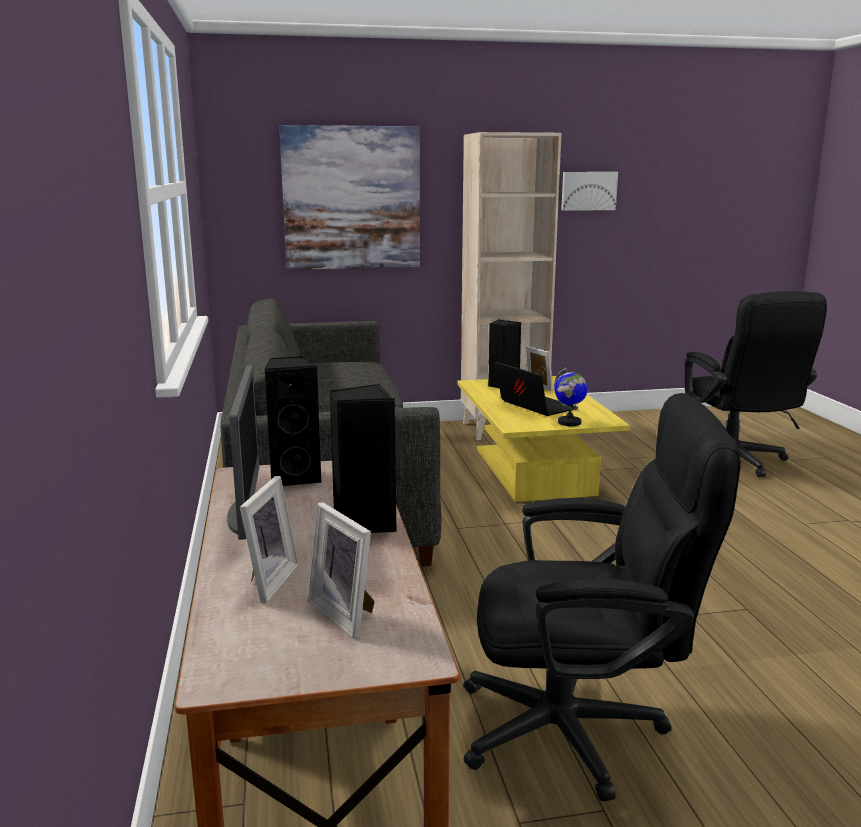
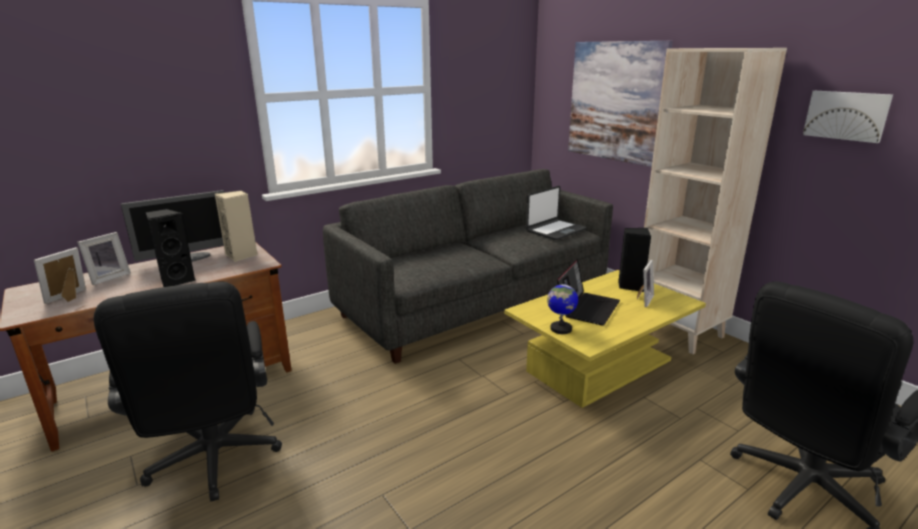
camera: 65 degrees right, 5 degrees up
(266, 581) = (108, 277): picture frame -> picture frame turned 45 degrees counterclockwise
(295, 477) = (242, 255): black speaker -> beige speaker
(348, 366) = (555, 230): none -> laptop

